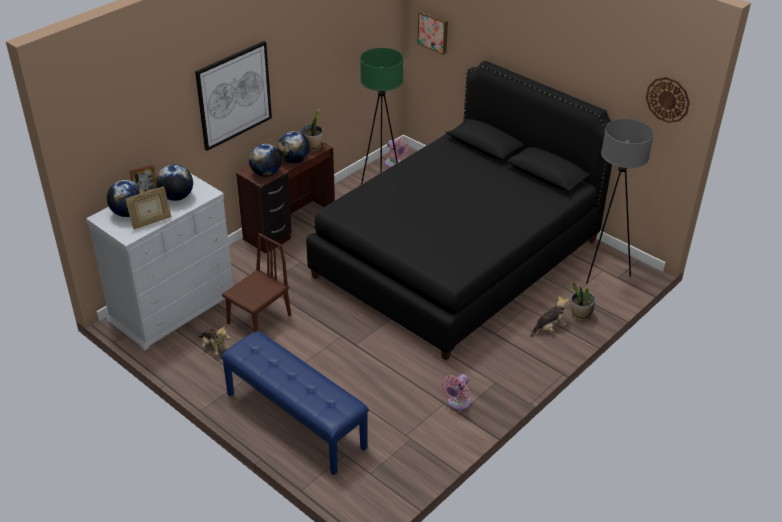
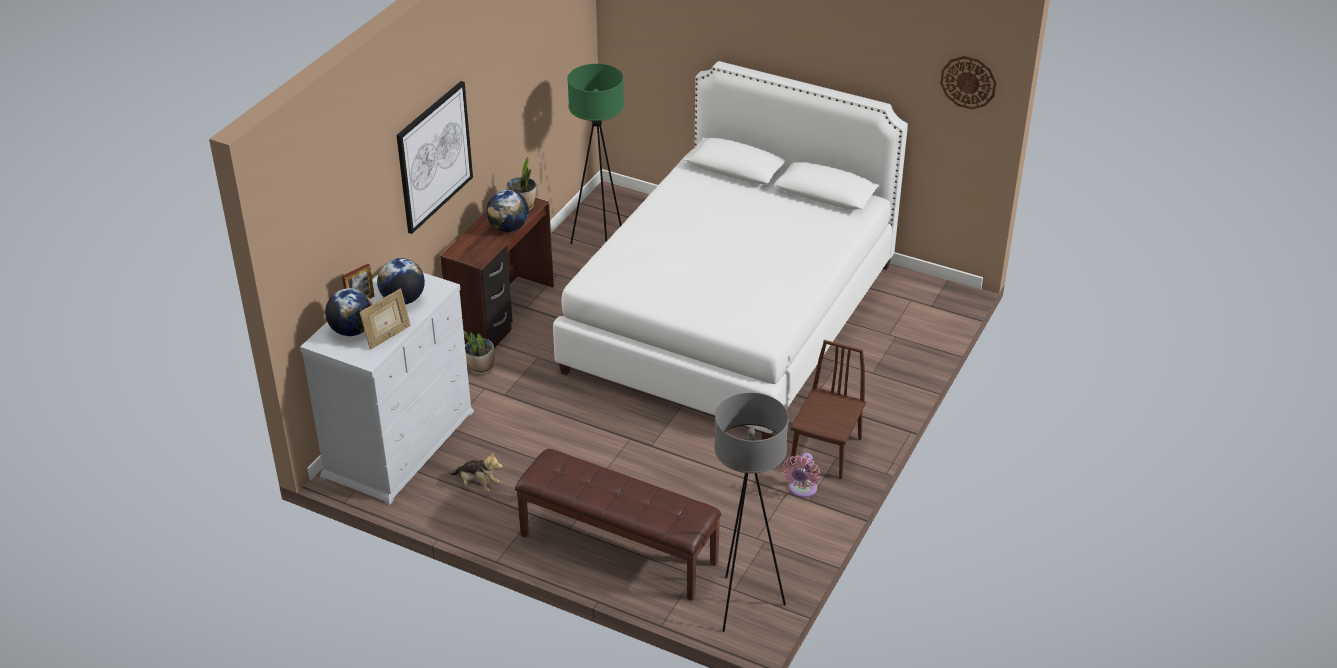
camera: 15 degrees left, 0 degrees up
(259, 319) = (518, 438): brown chair -> brown chair (826, 451)
(266, 174) = (480, 251): globe -> none
(294, 420) = (617, 549): blue bench -> brown bench
(394, 164) = (602, 209): pink fan -> none
(433, 31) = (640, 32): picture -> none
(457, 258) = (731, 317): black bed -> white bed
(549, 328) = (874, 381): plush toy -> none
(580, 315) = (905, 359): potted plant -> potted plant (481, 368)
(603, 271) = (912, 301): grey floor lamp -> grey floor lamp (744, 604)

